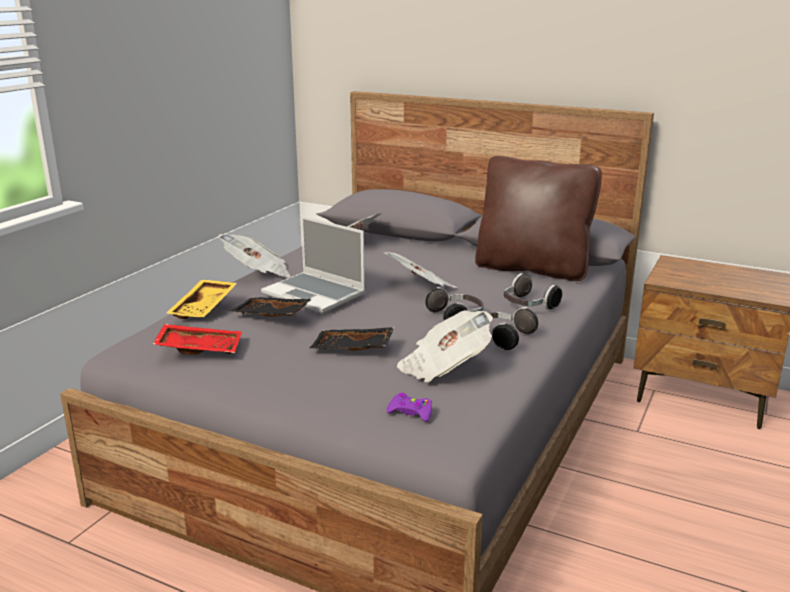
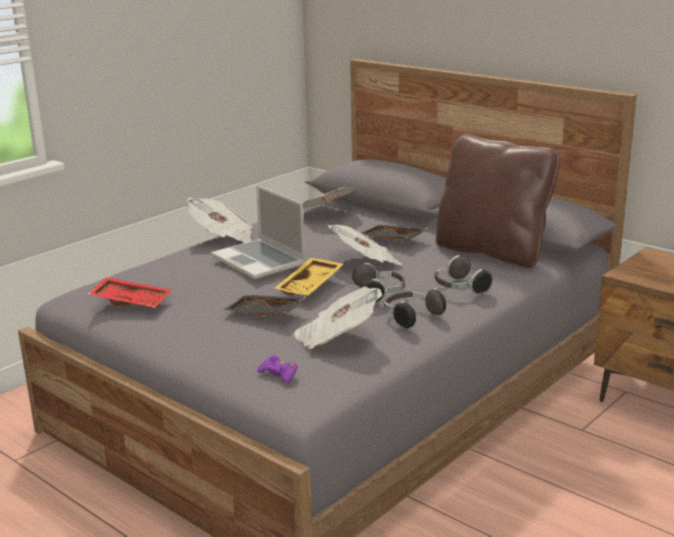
camera: 15 degrees right, 0 degrees up
(205, 308) = (154, 265): yellow tray -> yellow tray (311, 286)
(271, 316) = (206, 278): black tray -> black tray (392, 240)

